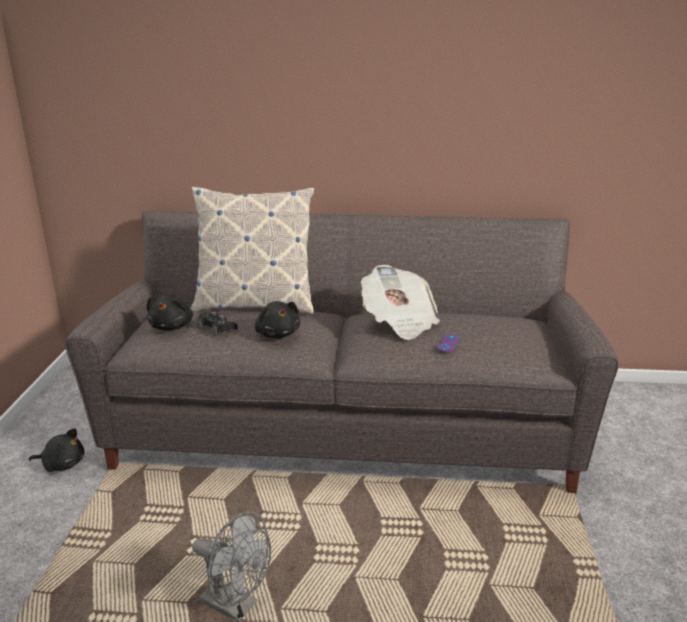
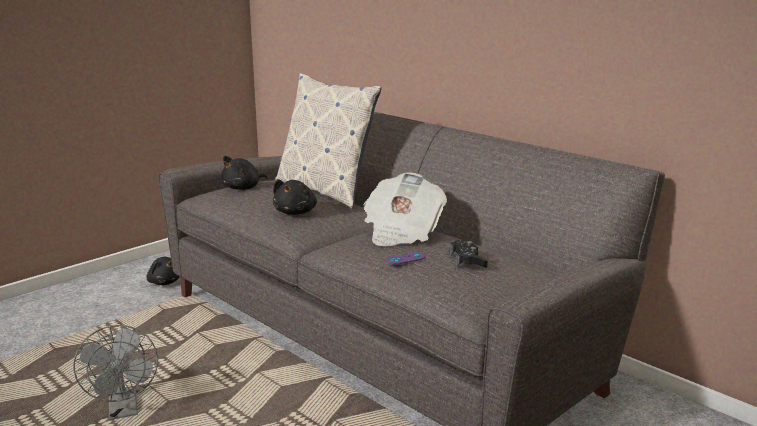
camera: 40 degrees right, 5 degrees down
(217, 328) = (263, 196): black game controller -> black game controller (467, 260)

